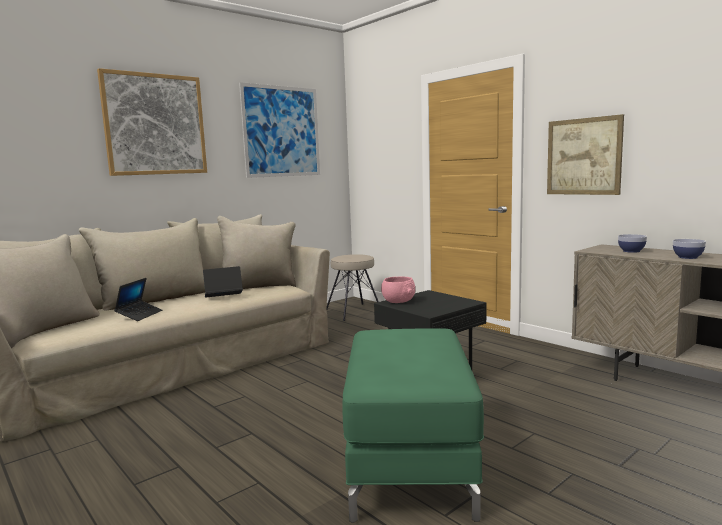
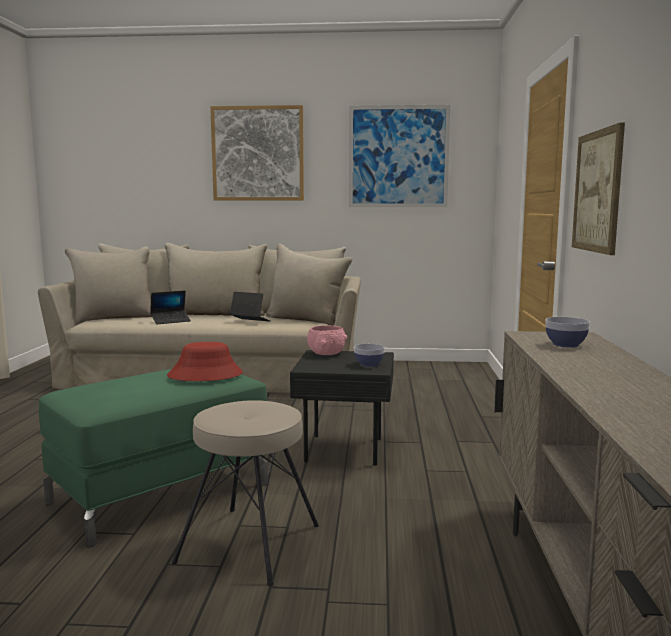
camera: 45 degrees right, 0 degrees up
(354, 312) = (445, 376): beige stool -> beige stool (250, 543)
(416, 334) = (205, 375): none -> red hat
(688, 257) = (580, 365): bowl -> bowl (369, 364)

